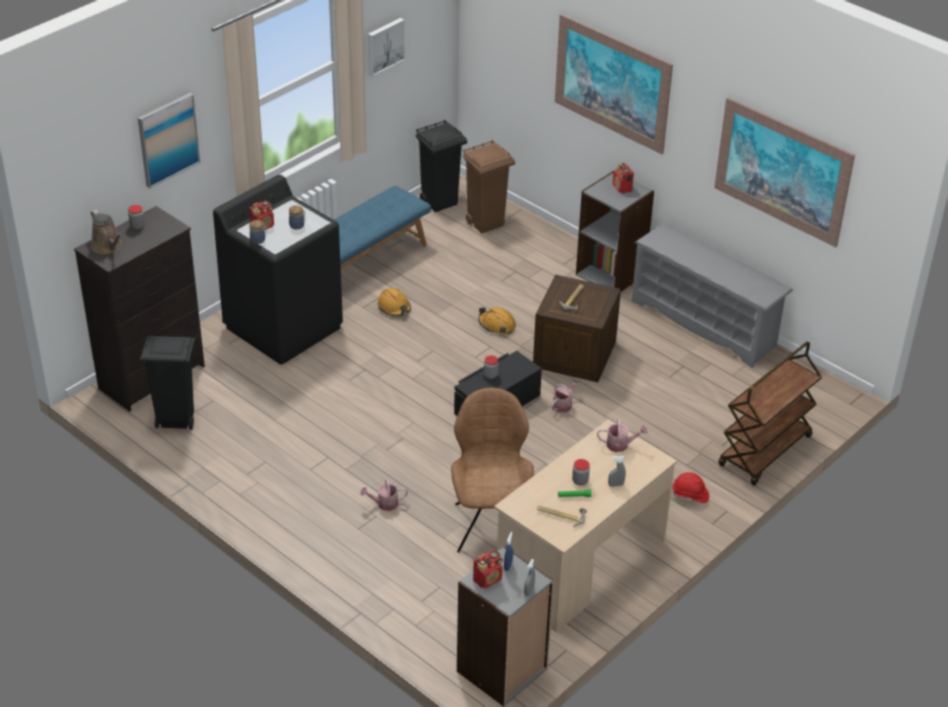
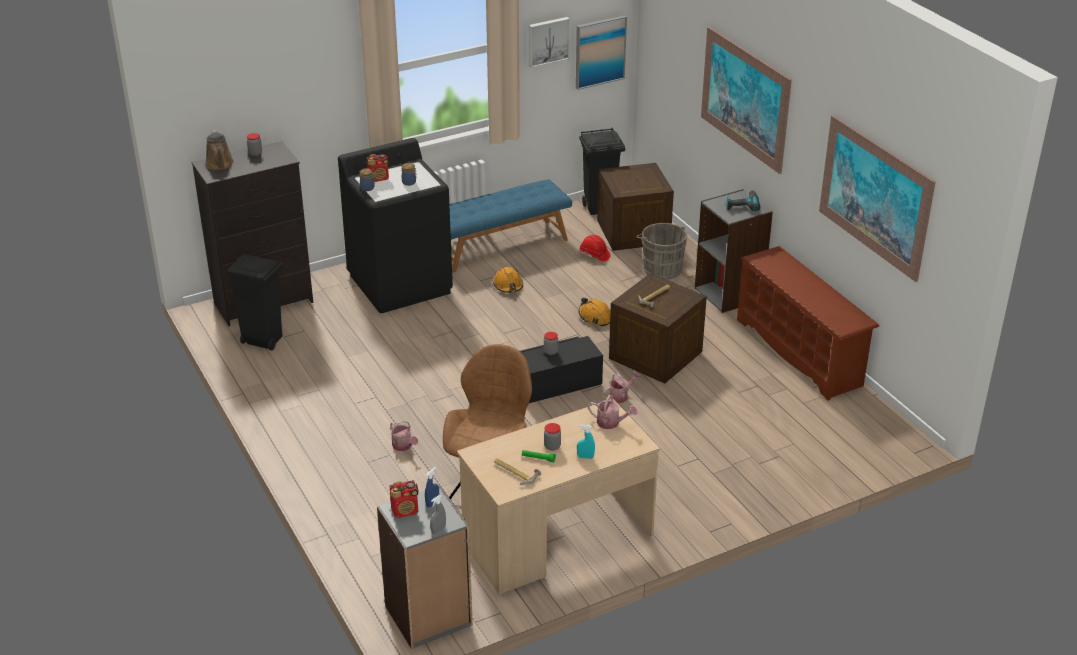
camera: 20 degrees right, 5 degrees down
(168, 139) = (300, 81): picture -> picture (600, 52)
(384, 504) = (403, 446): watering can -> watering can turned 135 degrees counterclockwise
(486, 223) = (633, 232): brown trash can -> crate
(533, 259) = (661, 268): none -> grey bucket
(616, 485) = (585, 457): grey spray bottle -> turquoise spray bottle
(622, 188) = (742, 205): radio -> power drill
(690, 495) = (701, 501): red hard hat -> red hard hat (594, 255)
(705, 323) = (800, 352): grey shoe rack -> brown shoe rack
(765, 452) = (800, 478): brown cart -> none

